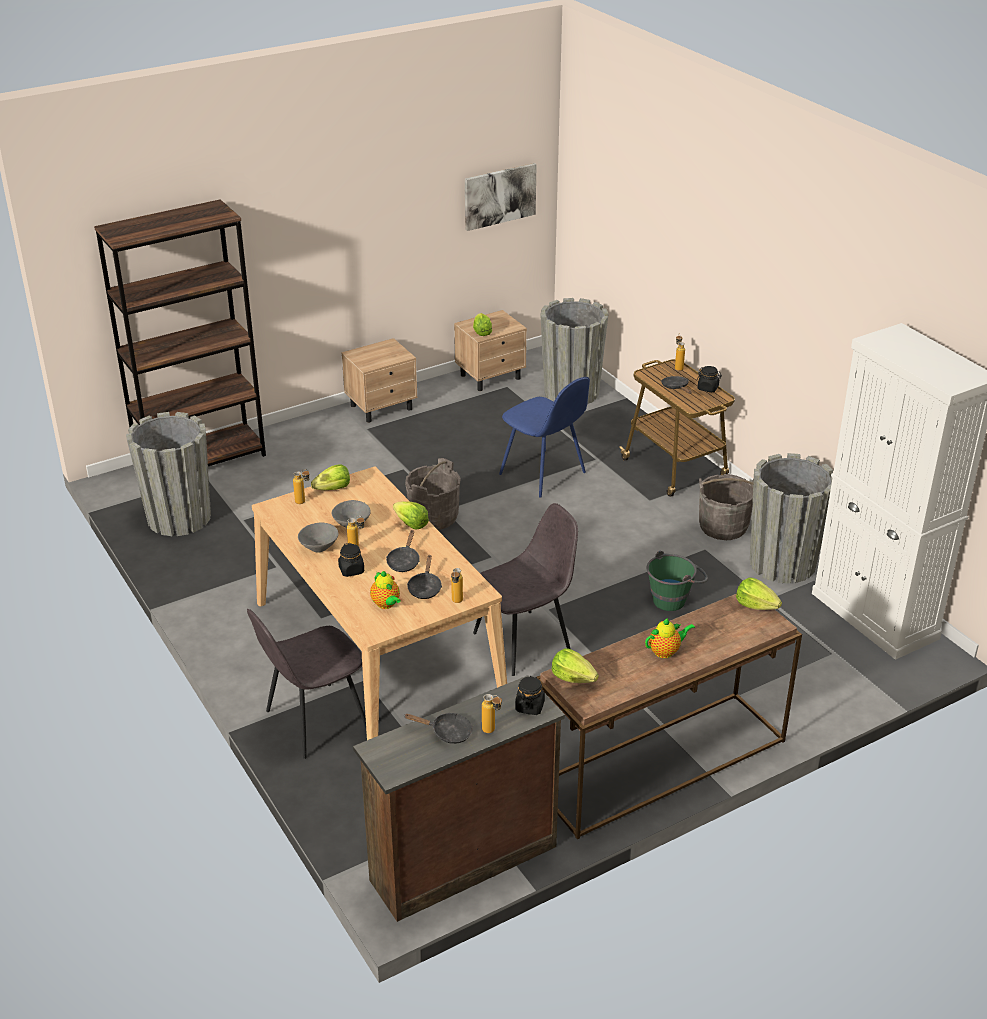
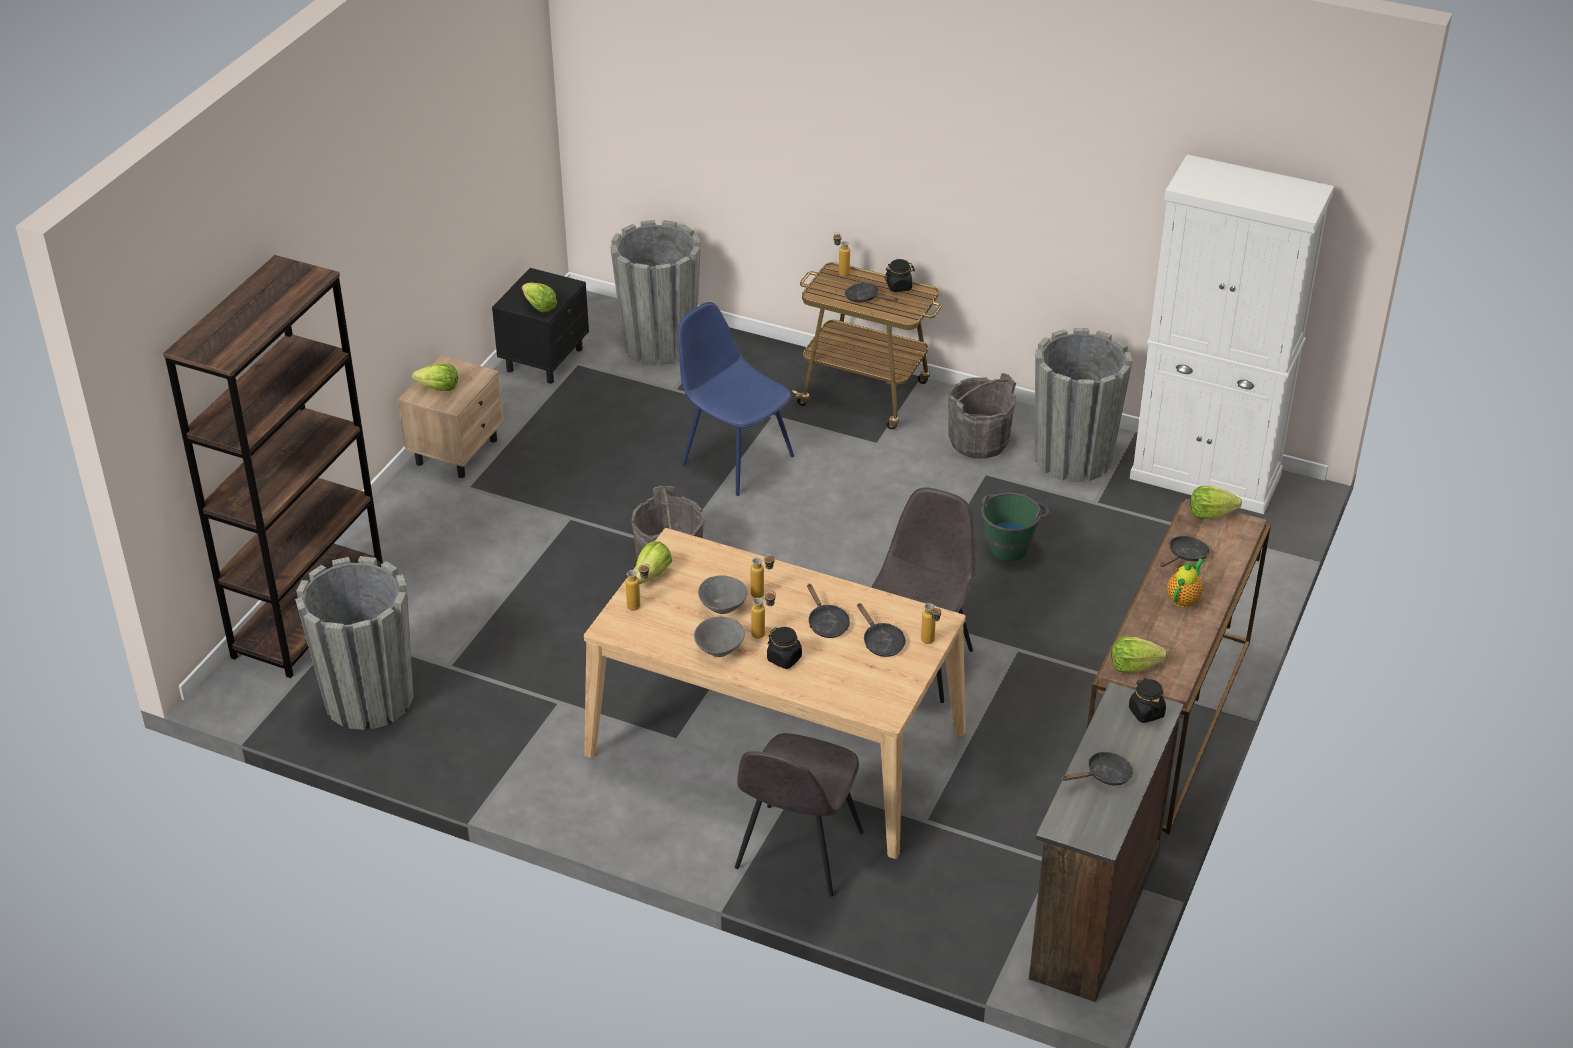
camera: 35 degrees left, 5 degrees up
(386, 604) = (864, 679): teapot -> none
(411, 524) = (784, 578): lettuce -> lettuce (438, 388)
(491, 377) = (545, 359): beige nightstand -> black nightstand
(492, 732) = (1142, 754): bottle -> bottle (763, 595)
(499, 196) = (510, 123): picture -> none
(544, 474) = (735, 459): blue chair -> blue chair turned 150 degrees counterclockwise
(701, 625) = (1185, 556): none -> black frying pan

